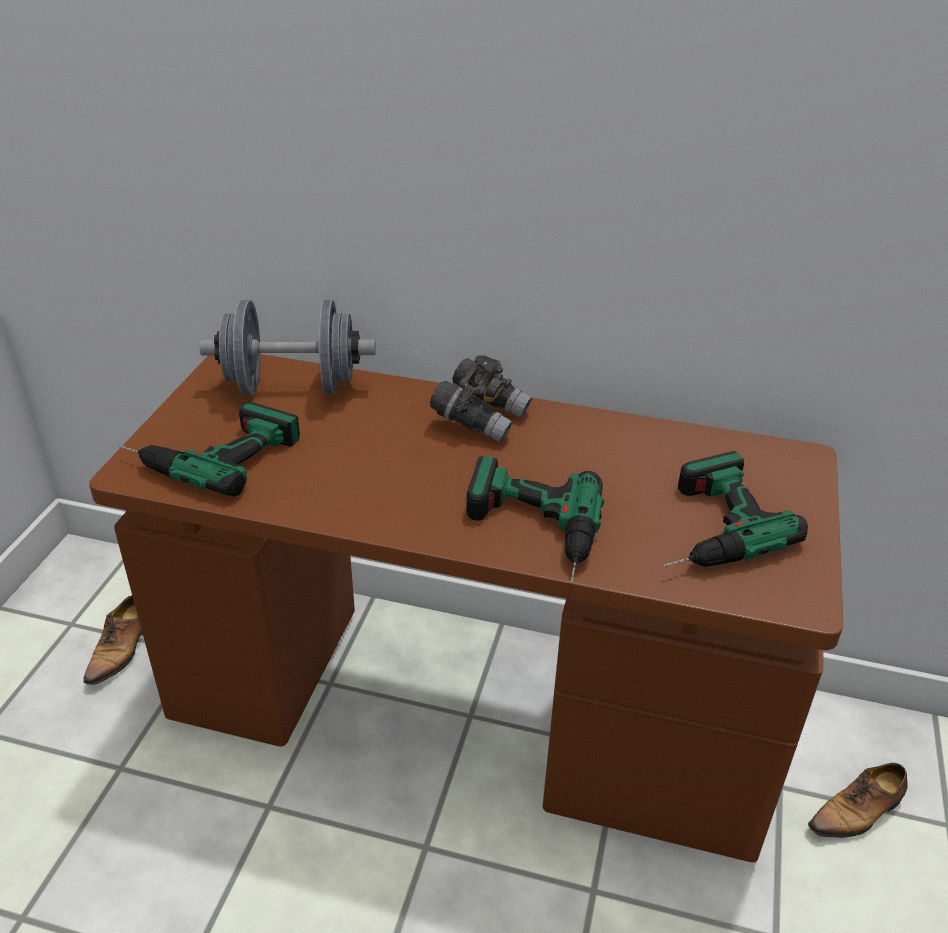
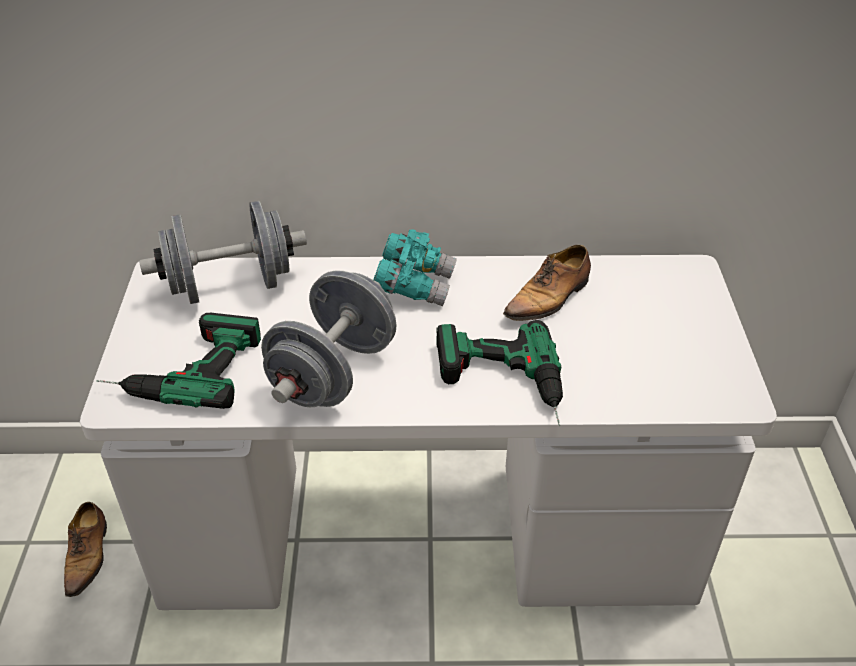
camera: 15 degrees left, 5 degrees up
(356, 485) = (333, 373): none -> grey dumbbell
(469, 711) = (427, 535): brown desk -> white desk
(480, 418) = (415, 285): grey binoculars -> turquoise binoculars
(703, 527) = (639, 349): power drill -> none
(857, 812) = (761, 542): shoe -> shoe (549, 298)

